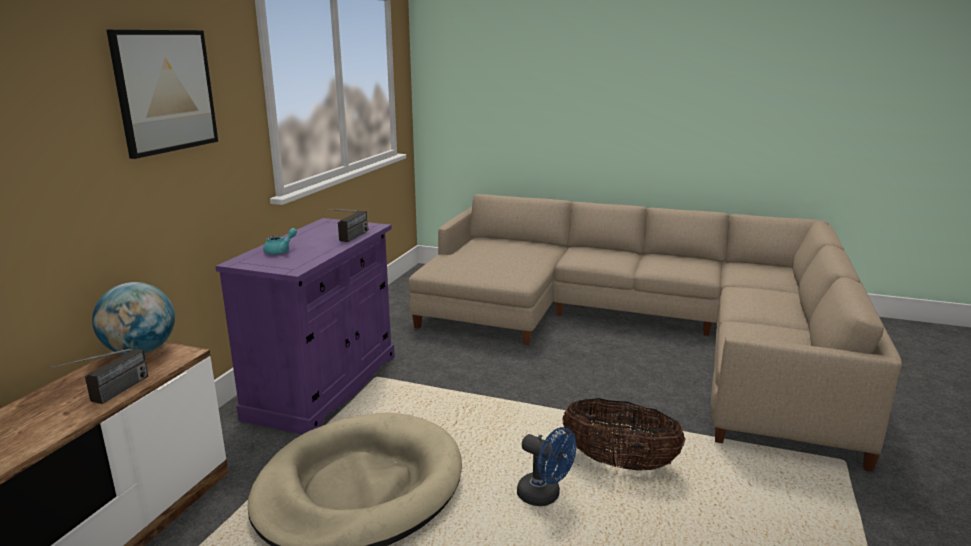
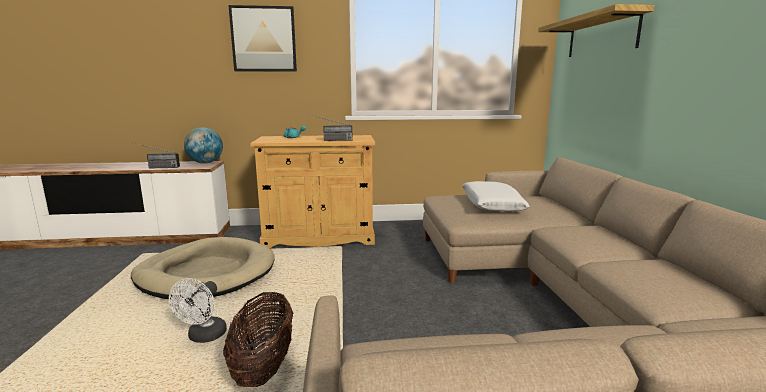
camera: 65 degrees right, 5 degrees down
(324, 386) = (319, 237): purple cabinet -> beige cabinet
(490, 259) = (491, 204): none -> white pillow
(494, 71) = (601, 35): none -> shelf
(544, 496) = (204, 337): blue fan -> white fan

